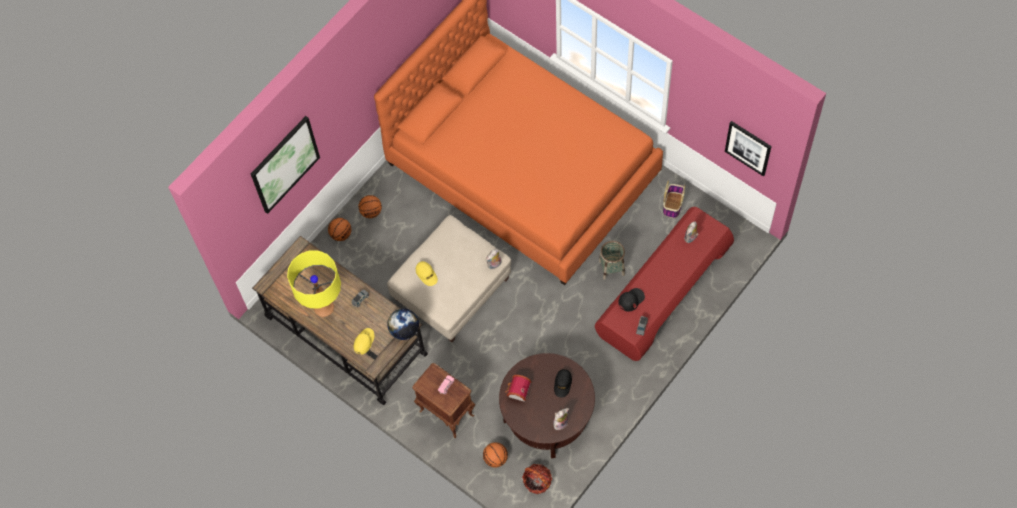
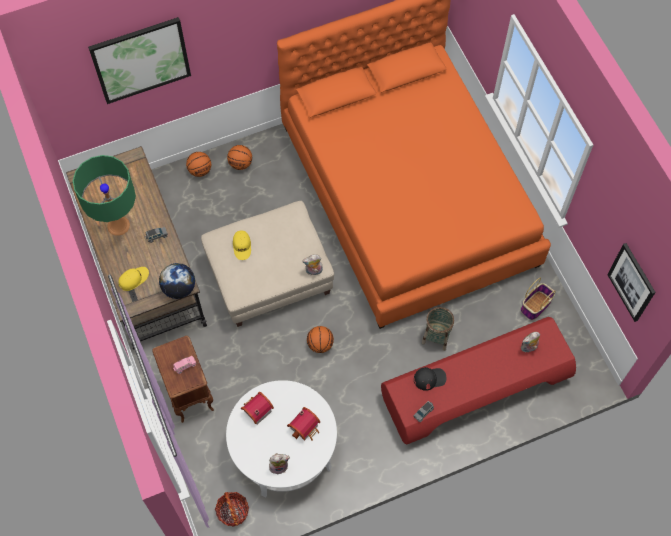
camera: 25 degrees right, 0 degrees up
(324, 307) = (118, 225): yellow table lamp -> green table lamp
(495, 458) = (207, 465): basketball -> basketball (320, 344)
(547, 416) = (283, 450): brown coffee table -> white coffee table
(562, 384) = (305, 427): black cap -> toy house

